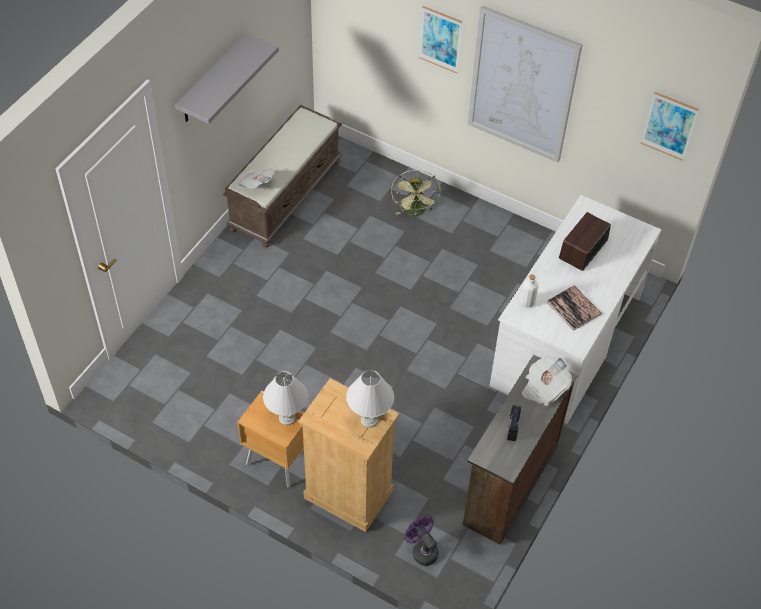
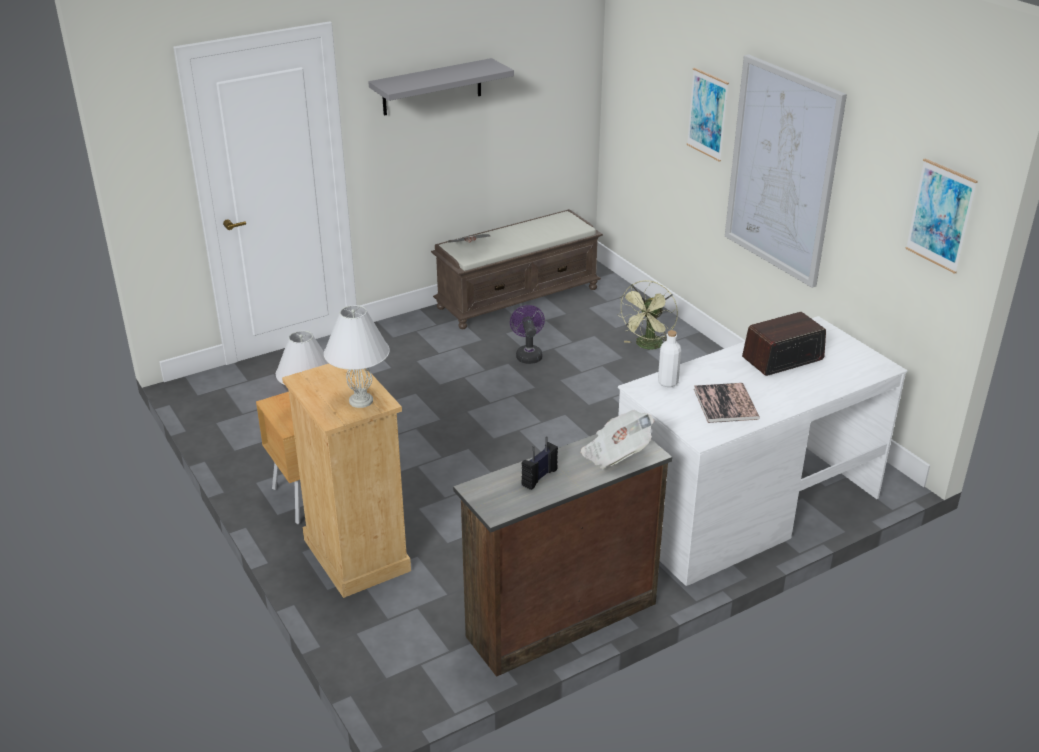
camera: 30 degrees right, 20 degrees down
(422, 550) = (393, 642): purple fan -> purple fan (528, 354)

